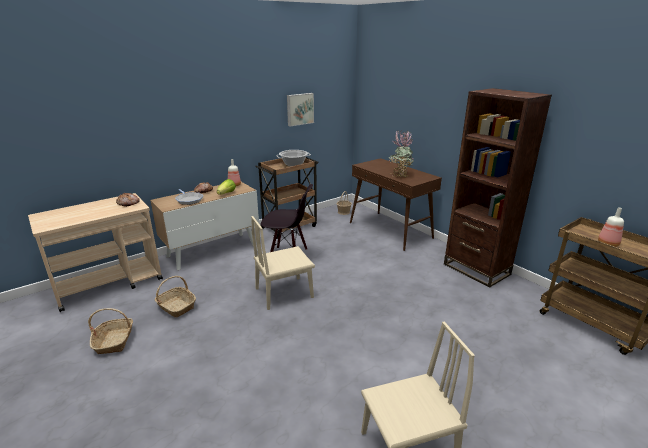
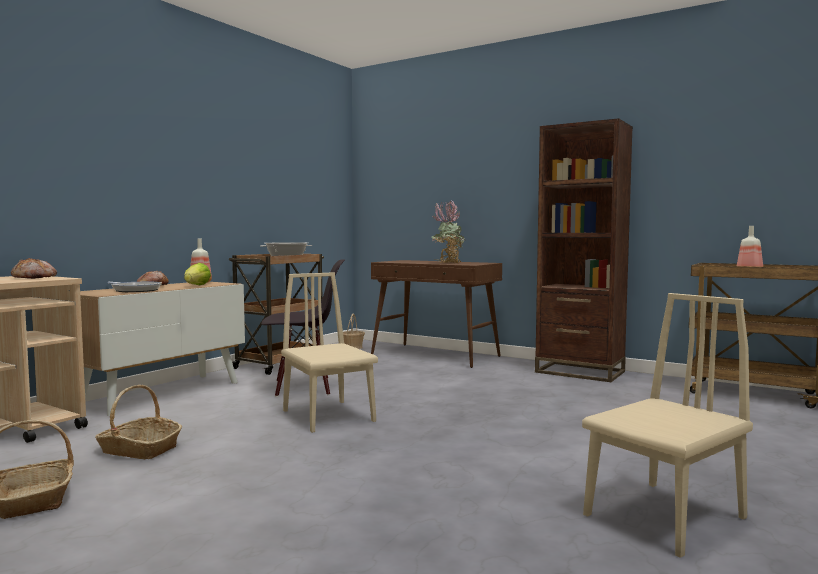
camera: 20 degrees left, 20 degrees down
(284, 293) = (328, 416): beige chair -> beige chair turned 105 degrees clockwise
(299, 109) = (287, 187): picture -> none

